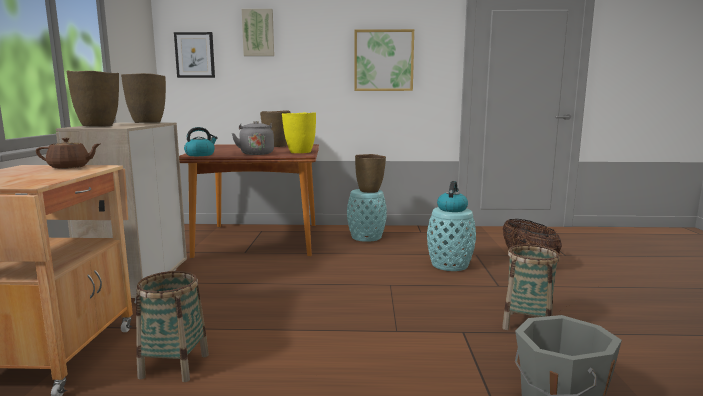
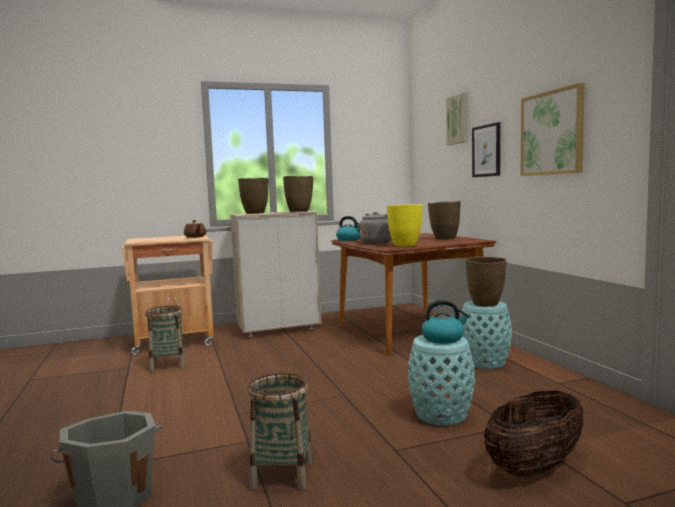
camera: 70 degrees right, 5 degrees down
(195, 55) = (425, 148): picture -> picture (486, 151)

